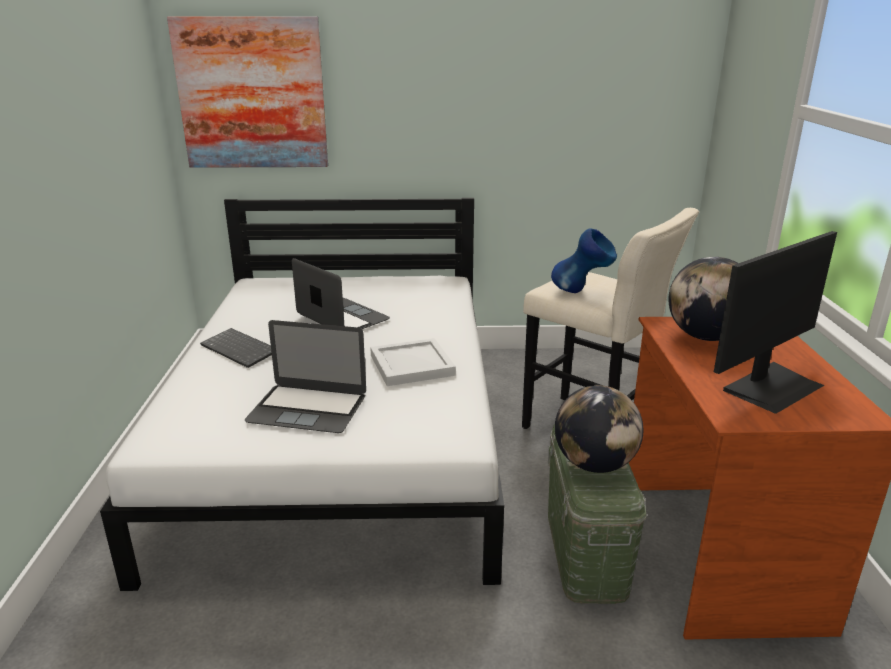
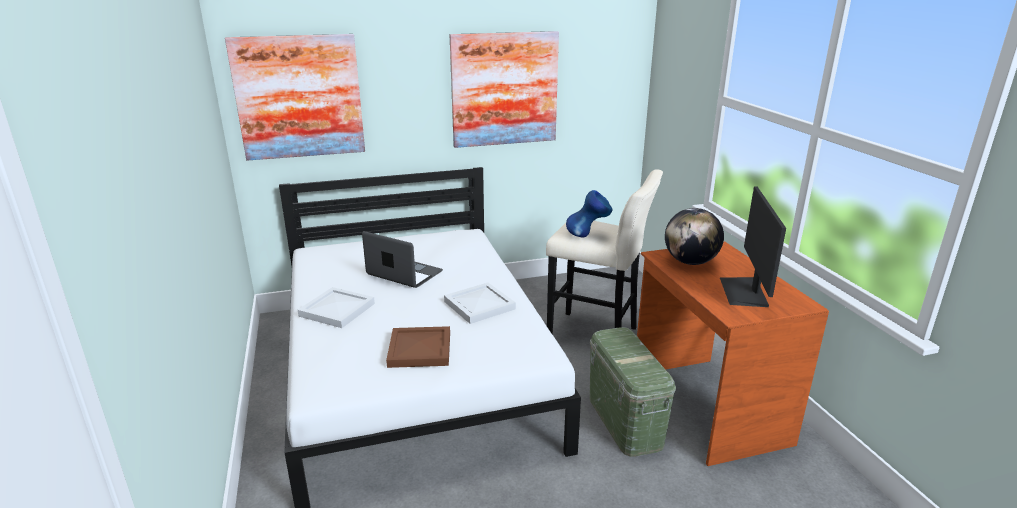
camera: 15 degrees left, 0 degrees up
(241, 349) = (338, 309): keyboard -> white tray
(307, 408) = (421, 349): laptop -> brown tray
(509, 97) = (504, 89): none -> picture
(594, 464) = (633, 359): globe -> none
(771, 386) = (745, 292): monitor -> monitor turned 150 degrees clockwise

